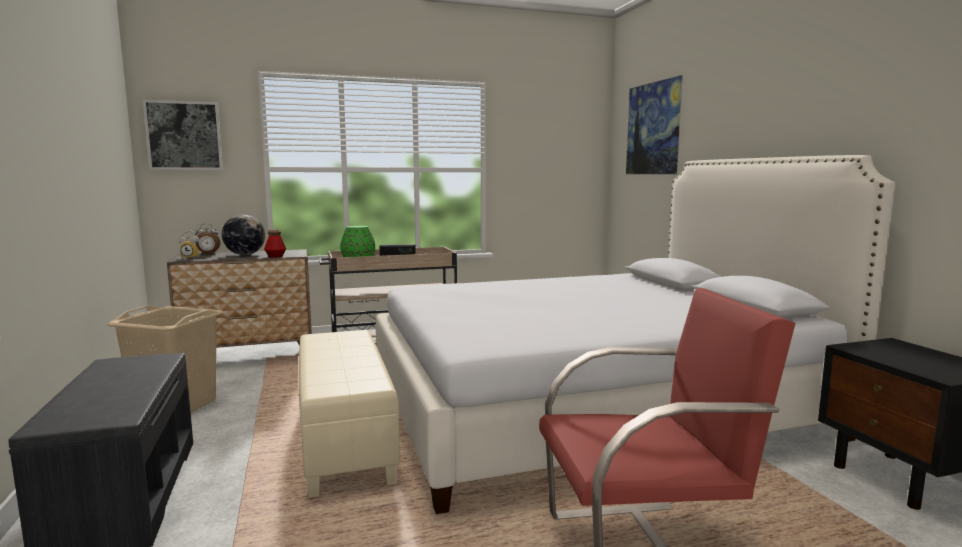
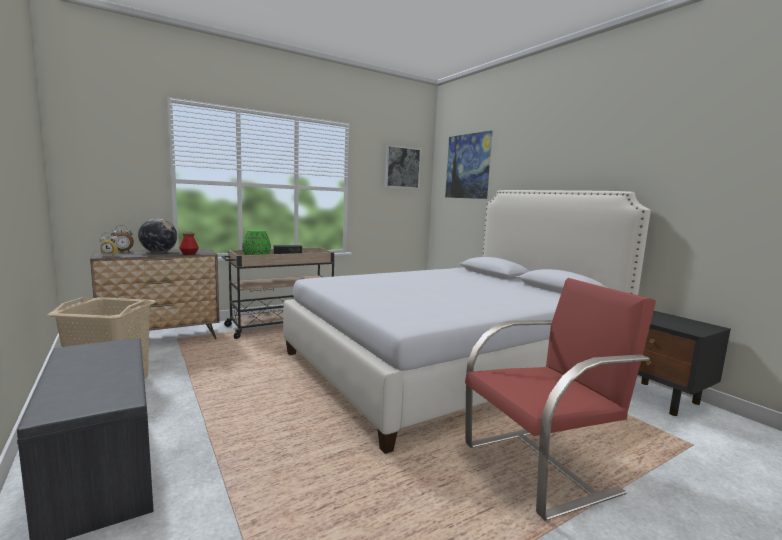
camera: 15 degrees left, 0 degrees up
(184, 135) = (97, 147): picture -> picture (402, 167)
(346, 440) = (282, 402): beige ottoman -> none

